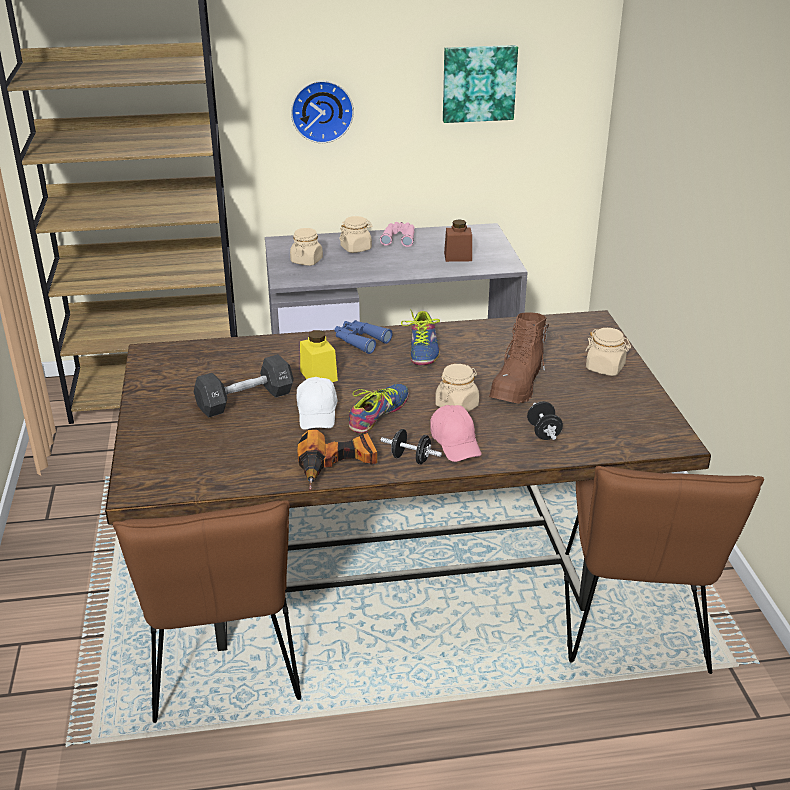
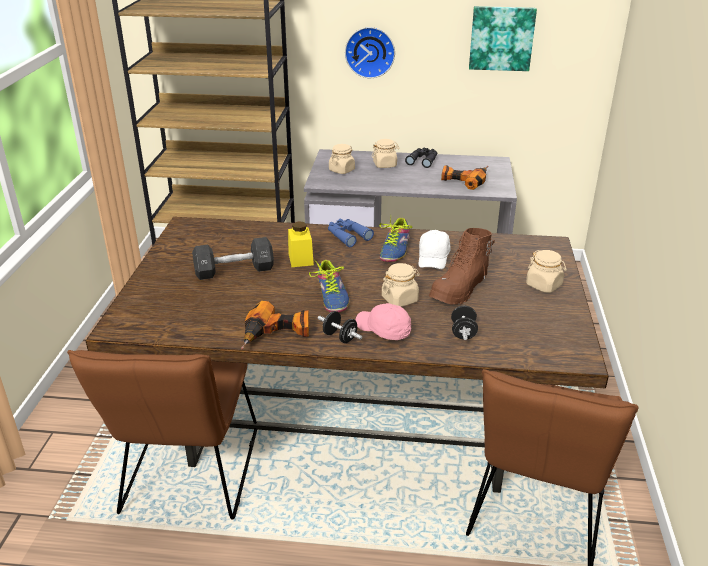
camera: 15 degrees right, 0 degrees up
(317, 413) = (284, 289): white cap -> white cap (433, 258)
(378, 413) = (332, 296): shoe -> shoe turned 120 degrees clockwise
(399, 238) = (423, 160): pink binoculars -> black binoculars
(455, 443) = (383, 330): pink cap -> pink cap turned 135 degrees clockwise
(458, 257) = (464, 180): brown jar -> power drill

